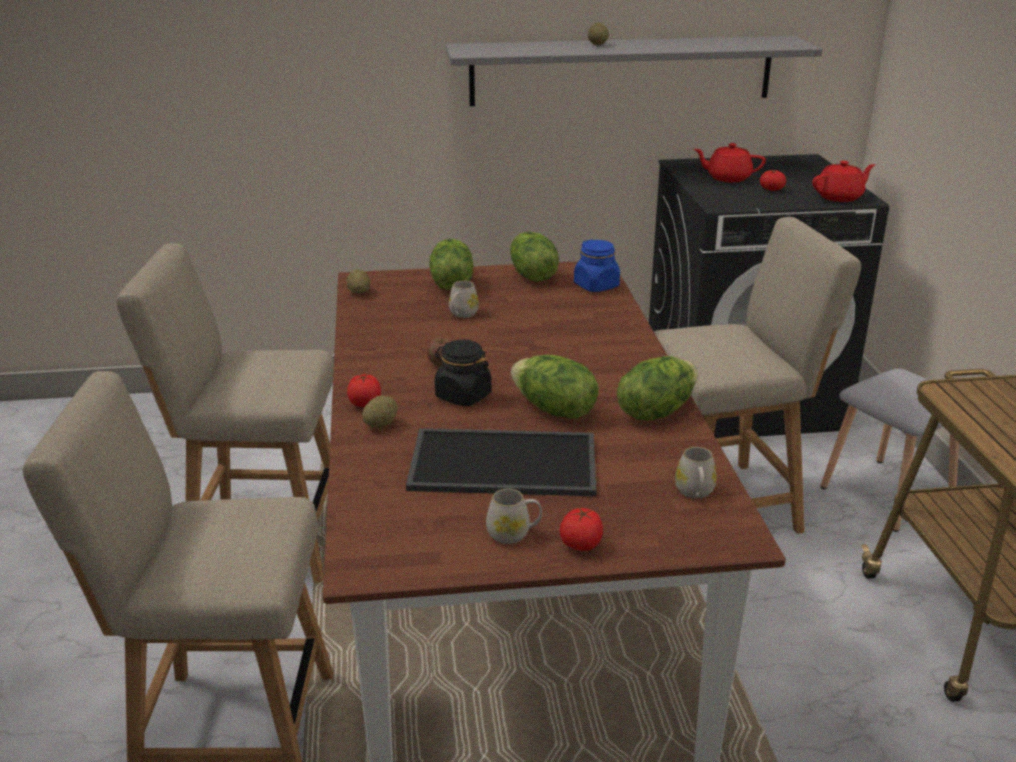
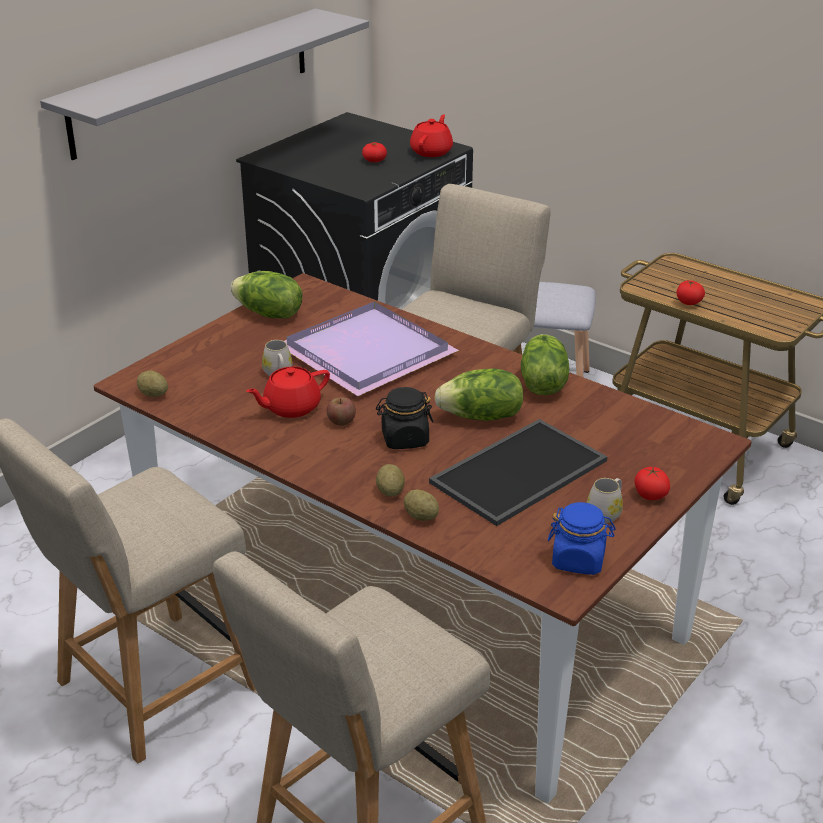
camera: 45 degrees left, 5 degrees up
(365, 404) = (348, 483): tomato -> tomato (689, 302)
(450, 284) = (217, 350): lettuce -> none
(550, 326) = (363, 352): none -> purple tray
(596, 286) = (334, 301): blue jar -> blue jar (579, 560)
(597, 44) = (186, 63): potato -> potato (421, 516)
(695, 493) = (652, 427): white mug -> none
(727, 178) = (324, 160): red teapot -> red teapot (291, 407)

